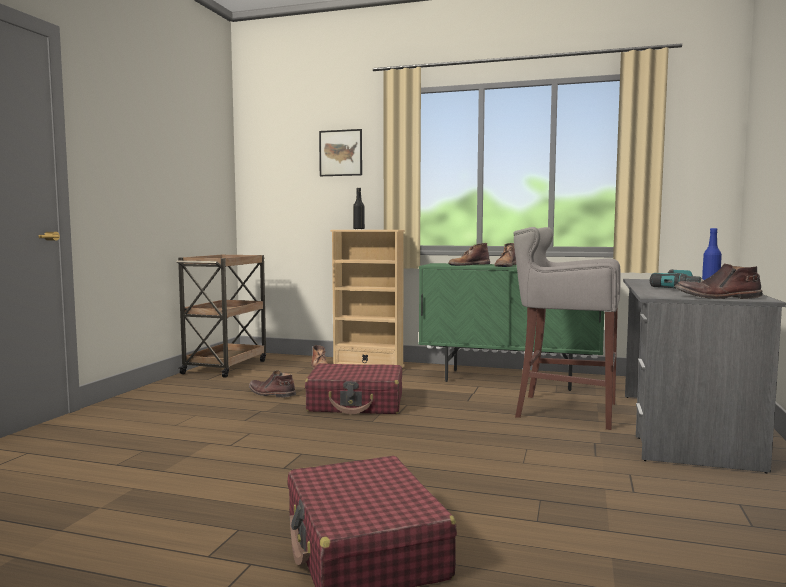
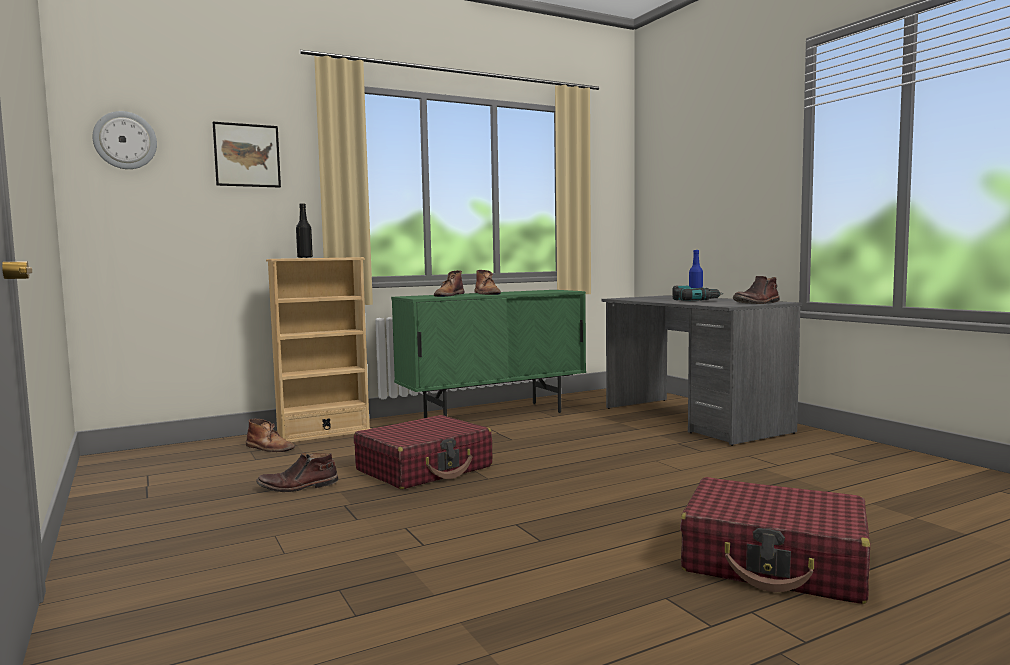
camera: 45 degrees left, 0 degrees up
(226, 366) = (125, 477): brown cart -> none
(270, 150) = (125, 140): none -> wall clock
(563, 410) = (598, 427): grey stool -> none

